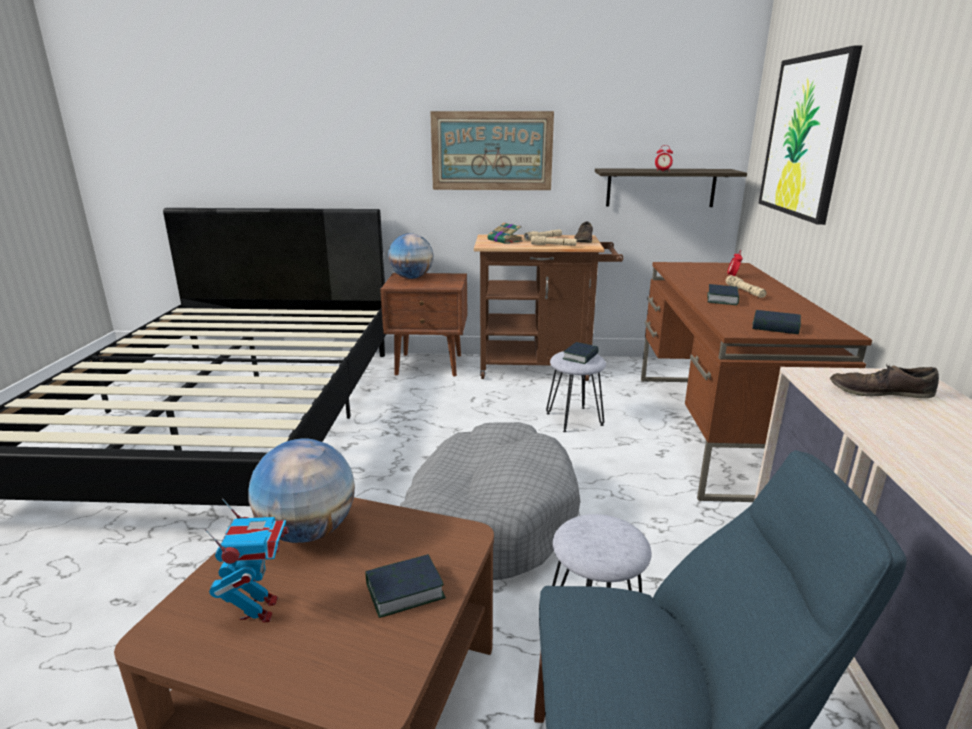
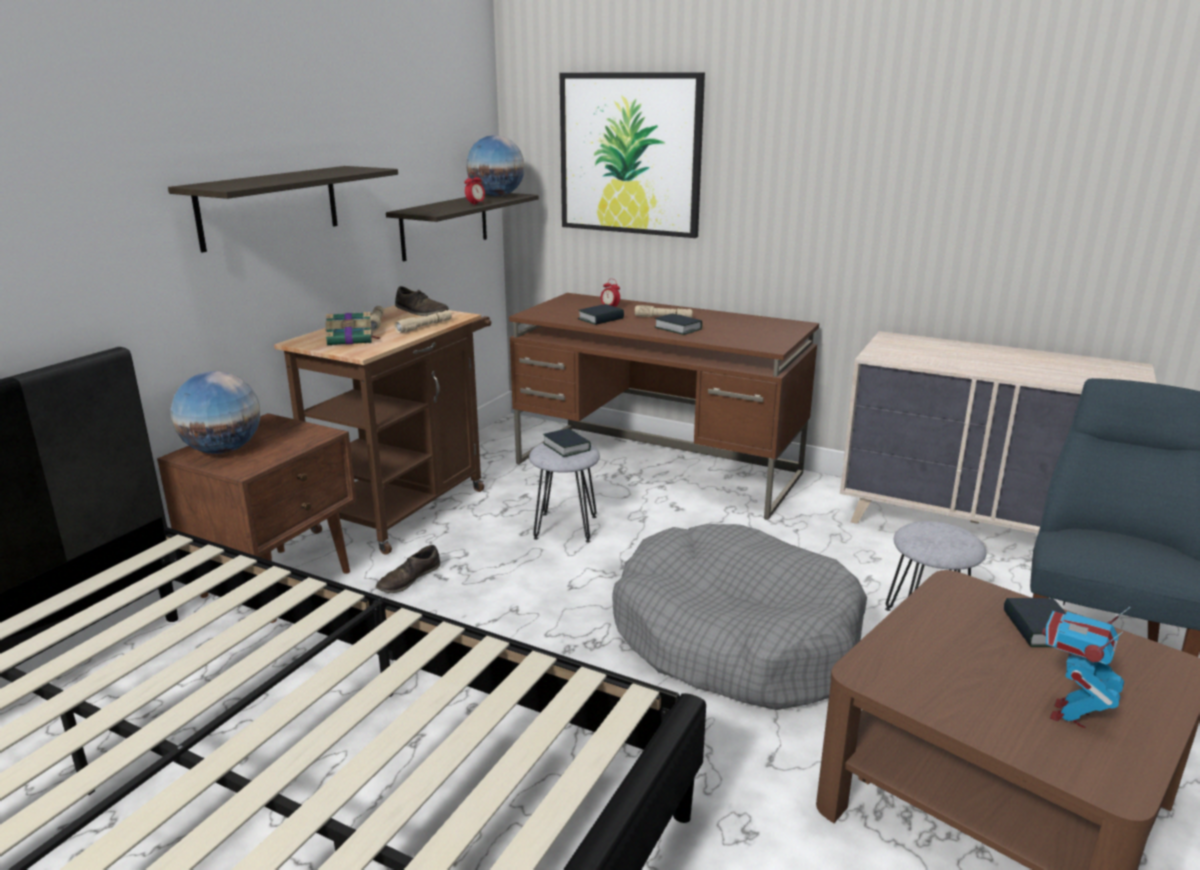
camera: 65 degrees left, 0 degrees up
(259, 609) = (1068, 714): toy robot -> toy robot turned 75 degrees counterclockwise
(308, 531) = (932, 671): globe -> globe (496, 196)
(491, 151) = (269, 206): picture -> shelf
(775, 327) = (772, 335): book -> book (601, 319)
(879, 392) = (917, 351): brown shoe -> brown shoe (409, 579)

